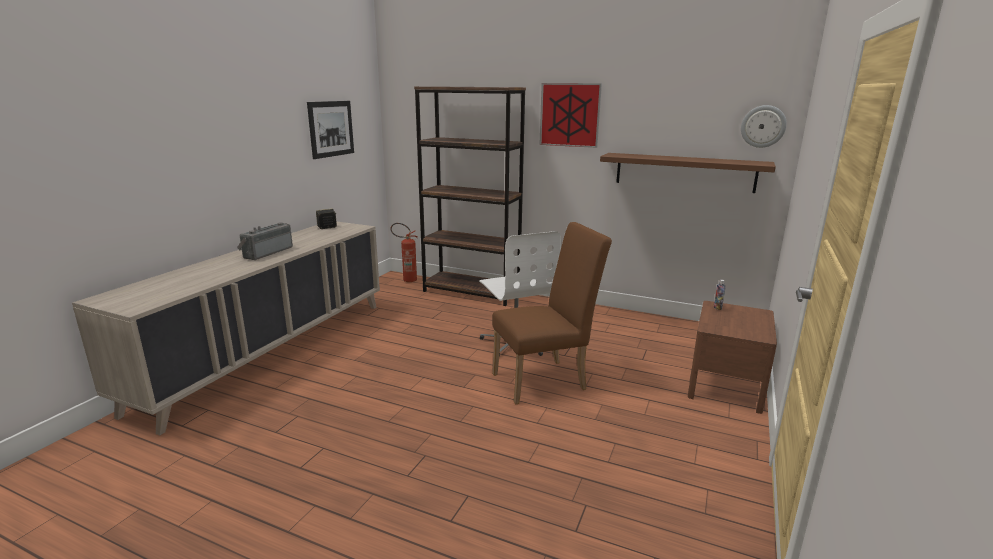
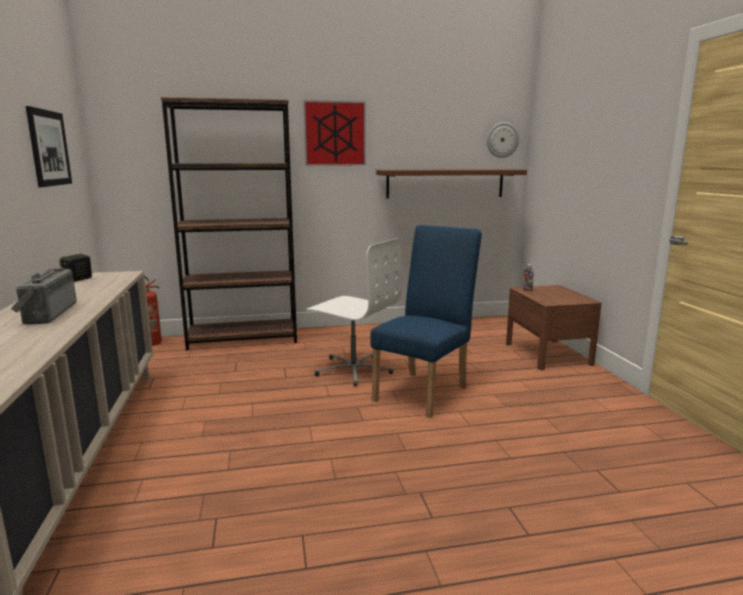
camera: 35 degrees left, 5 degrees down
(545, 380) = (425, 391): brown chair -> blue chair

